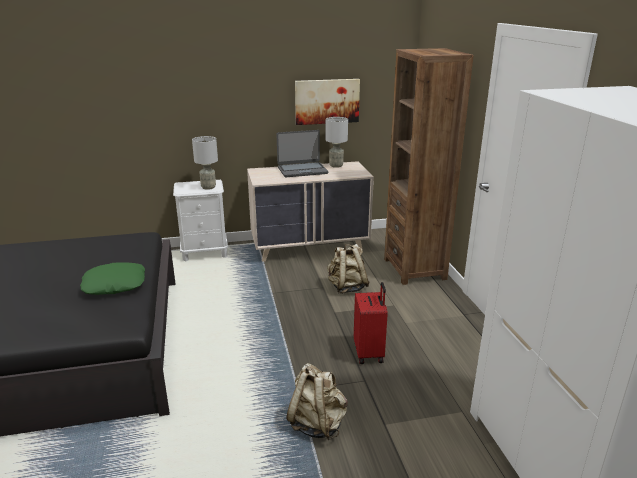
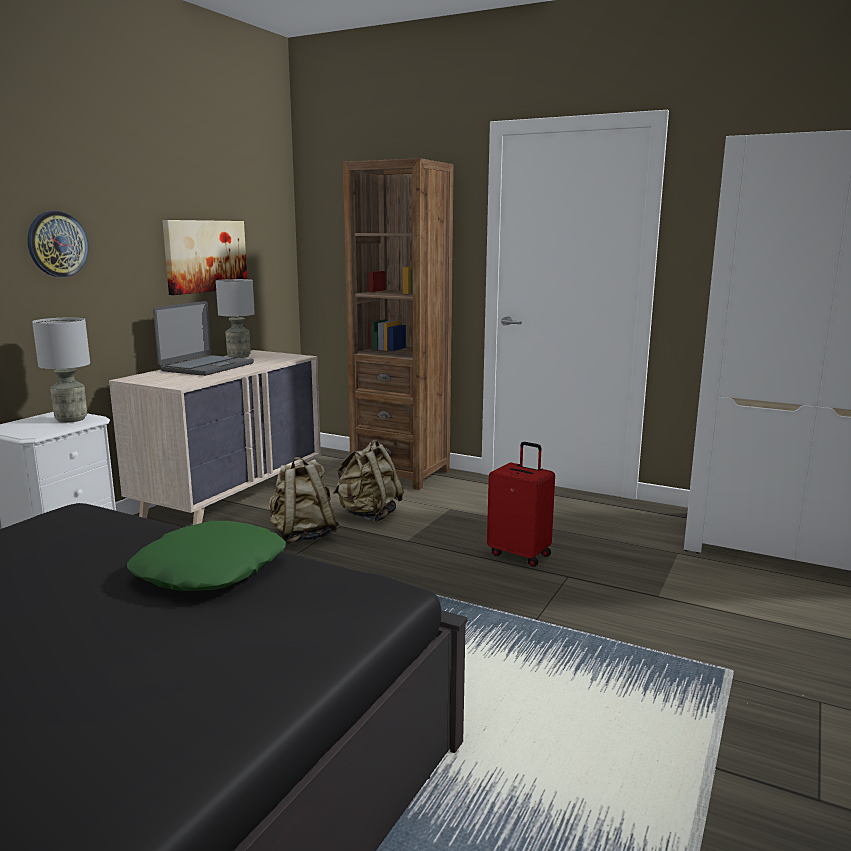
camera: 50 degrees left, 10 degrees down
(224, 96) = (57, 244): none -> wall clock
(317, 424) = (616, 633): beige backpack -> beige backpack (303, 536)

